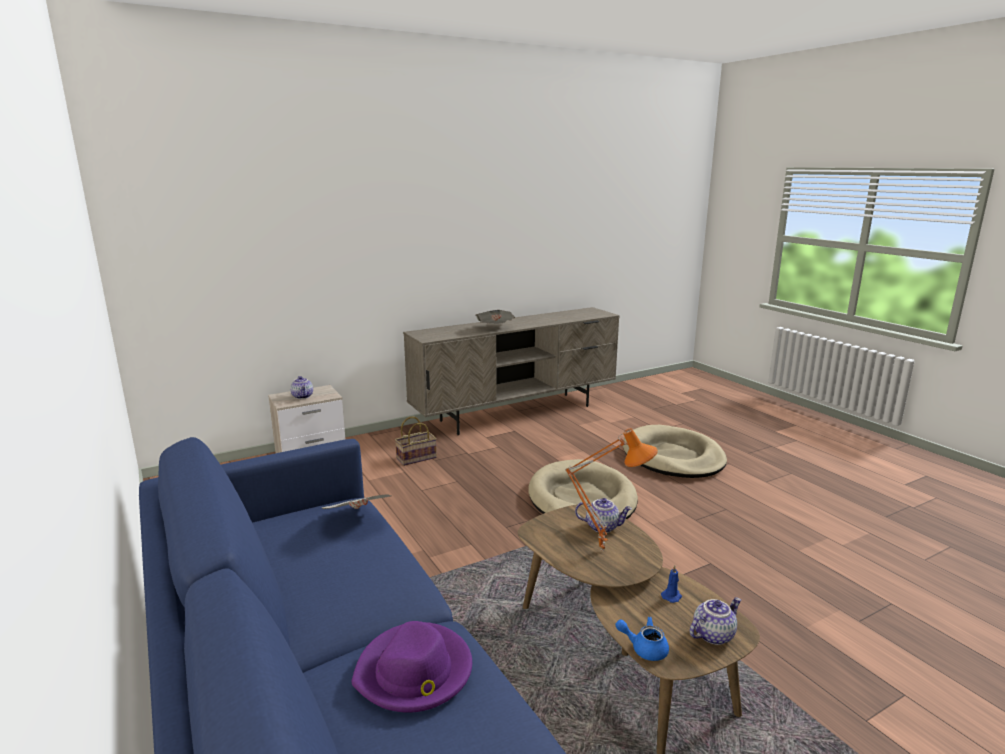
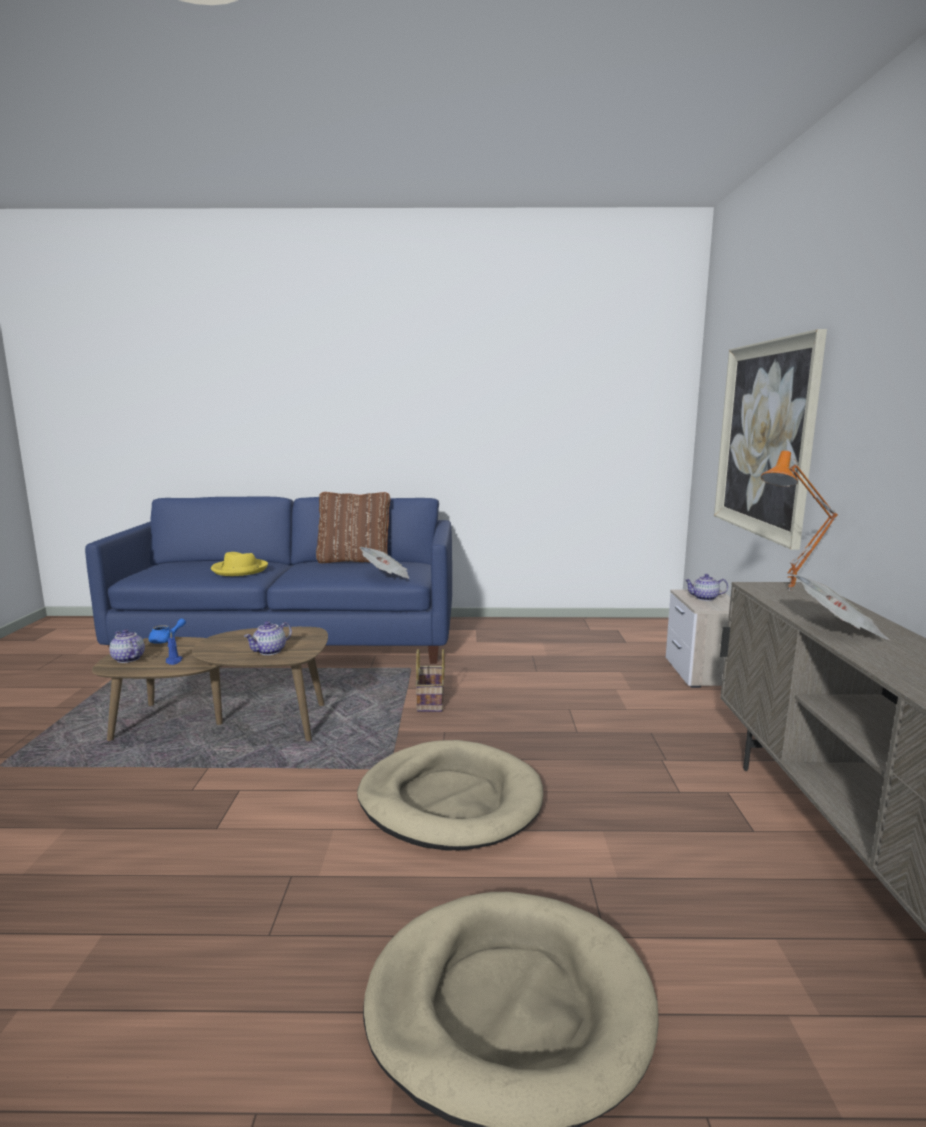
camera: 120 degrees right, 5 degrees down
(277, 577) = (354, 561): none -> brown pillow
(295, 257) = (764, 438): none -> picture
(414, 672) = (240, 570): purple hat -> yellow hat
(417, 457) = (665, 723): basket -> basket (431, 701)
(604, 549) = (246, 643): orange table lamp -> orange table lamp (792, 591)
(712, 634) = (127, 659): teapot -> teapot turned 135 degrees clockwise

